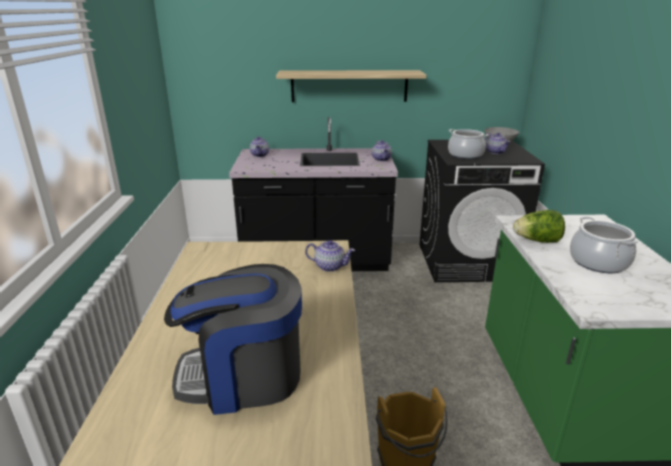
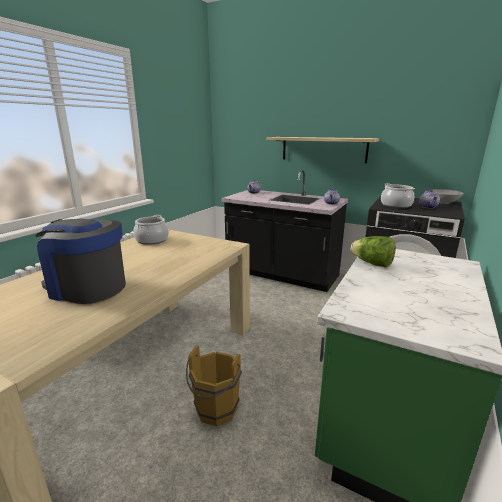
camera: 30 degrees right, 5 degrees down
(330, 266) = (215, 253): teapot -> none
(598, 262) = (406, 287): cooking pot -> cooking pot (152, 240)

